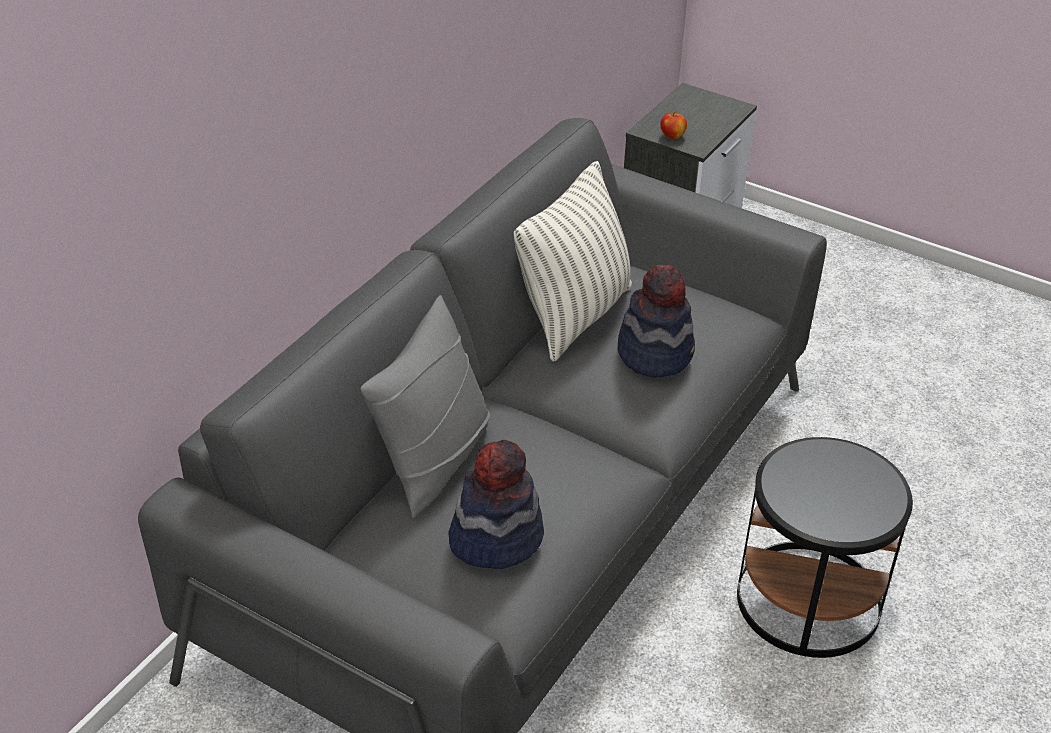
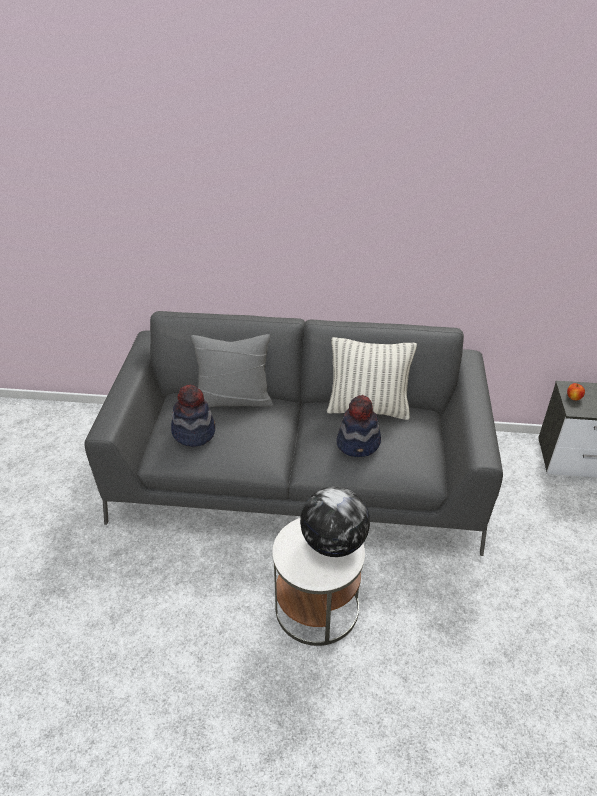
camera: 65 degrees right, 0 degrees up
(807, 599) = (317, 606): black side table -> white side table
(828, 467) = (333, 543): none -> globe

